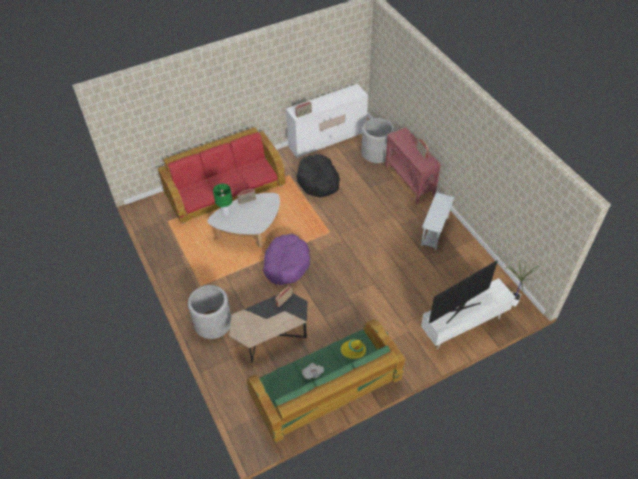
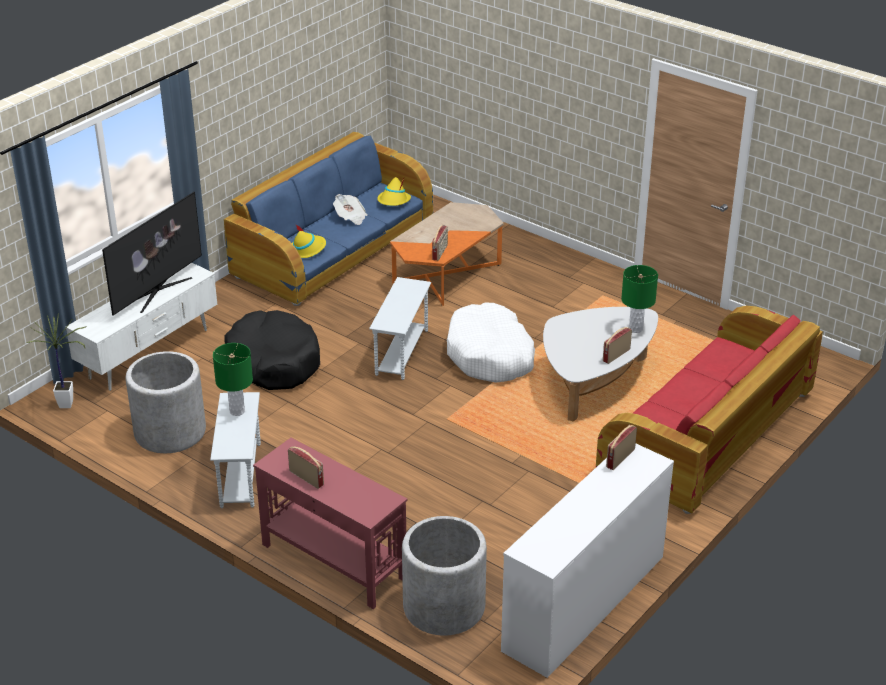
camera: 155 degrees right, 15 degrees down
(213, 323) = (542, 265): grey planter -> grey planter (170, 432)
(271, 335) = (446, 274): black coffee table -> orange coffee table
(276, 381) = (393, 201): none -> yellow hat
(286, 264) = (490, 355): purple dog bed -> white dog bed
(318, 181) = (535, 502): black dog bed -> black dog bed (274, 362)
(325, 388) = (333, 248): green sofa -> blue sofa
(329, 281) = (401, 353): none -> white side table
(436, 218) = (237, 411): none -> green table lamp

